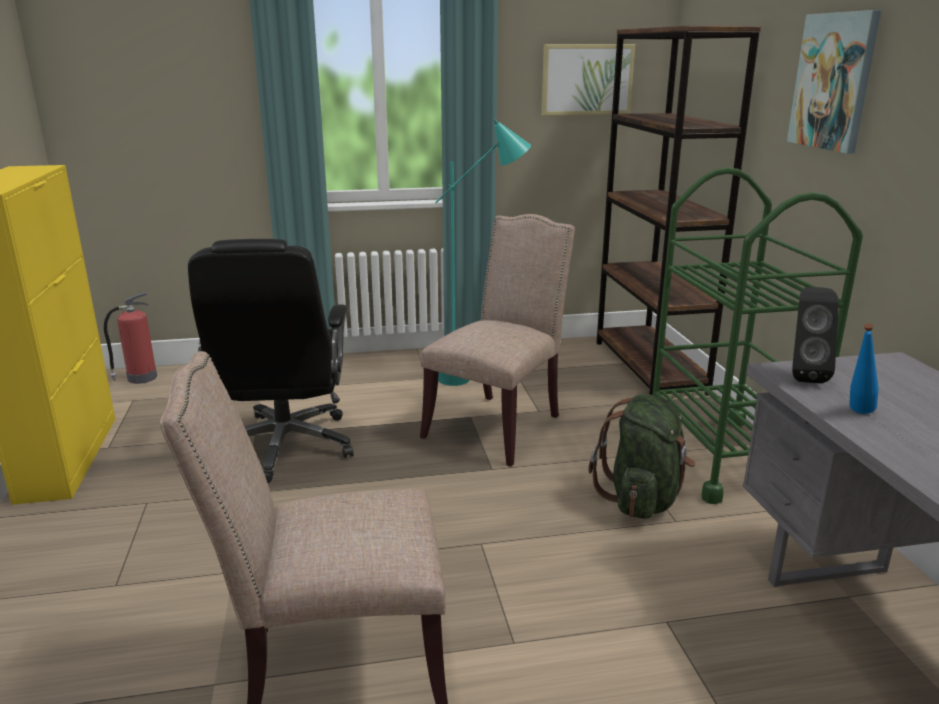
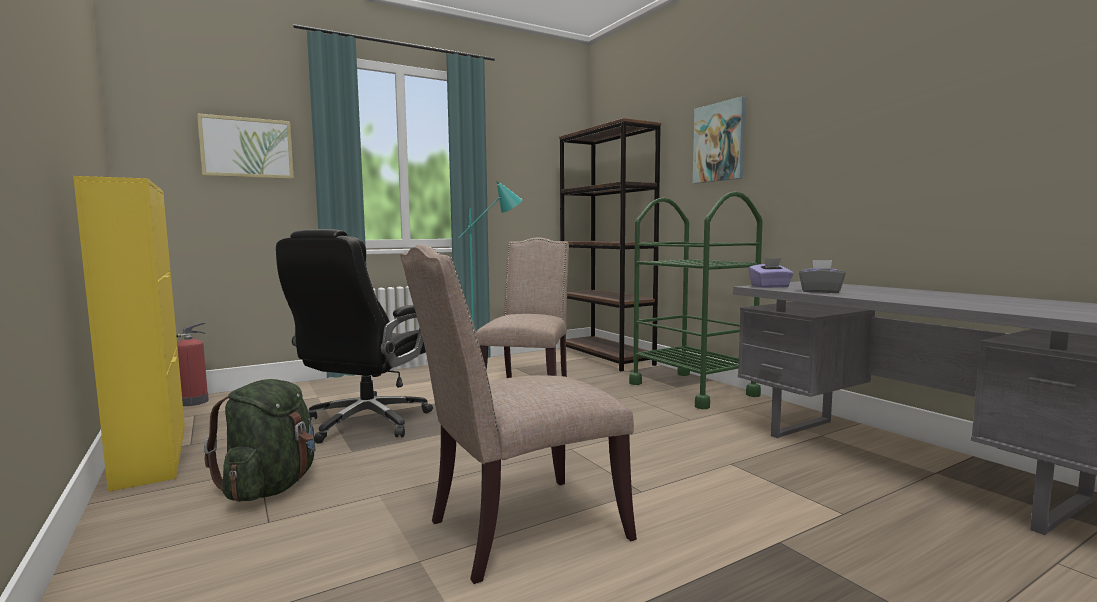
camera: 20 degrees left, 15 degrees down
(284, 447) = (365, 423): black office chair -> black office chair turned 45 degrees clockwise
(587, 79) = (540, 168): picture -> picture (247, 148)
(642, 499) = (659, 413): green backpack -> green backpack (271, 487)
(803, 375) = (770, 286): black speaker -> purple tissue box
(856, 414) = (820, 291): blue bottle -> grey tissue box

